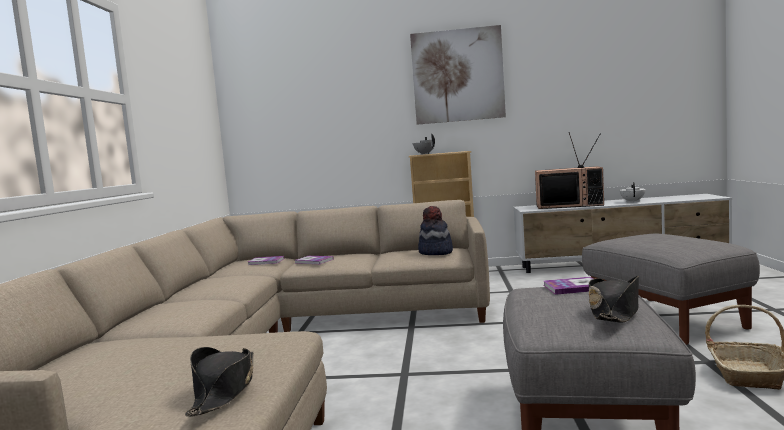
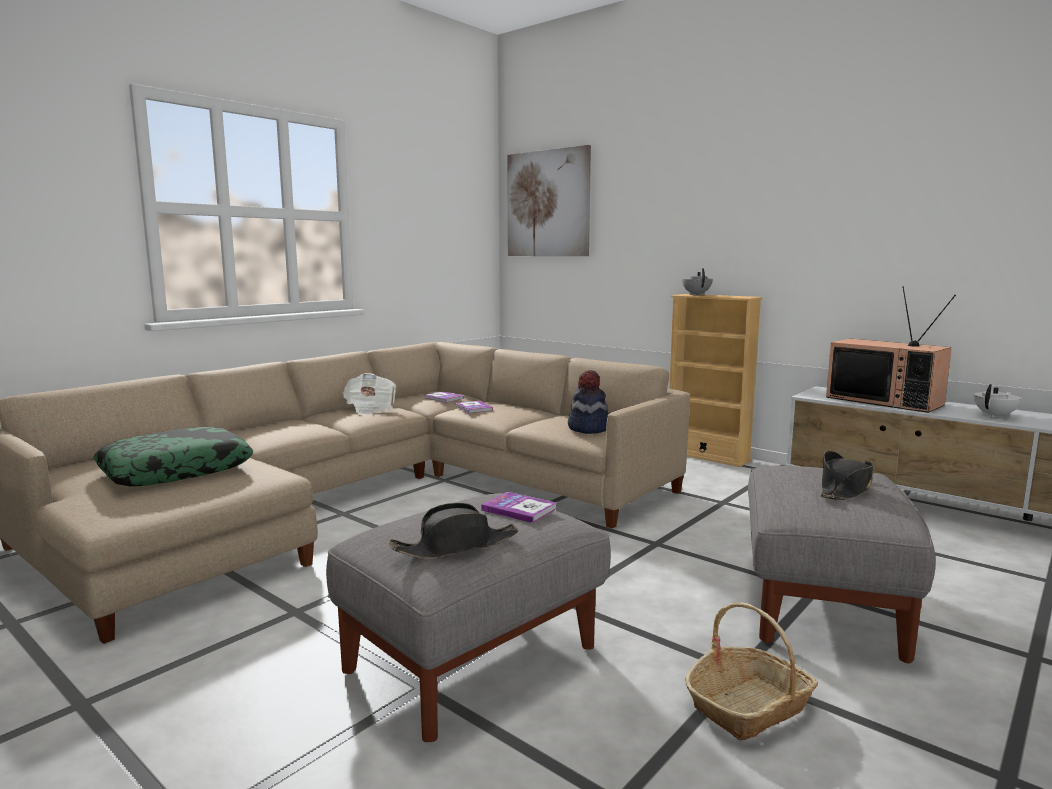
camera: 35 degrees right, 5 degrees up
(172, 360) = (176, 470): none -> pillow
(222, 280) = (370, 409): none -> newspaper
(224, 390) = (141, 503): black hat -> black hat (845, 489)
(457, 75) = (763, 187): picture -> picture (548, 204)

